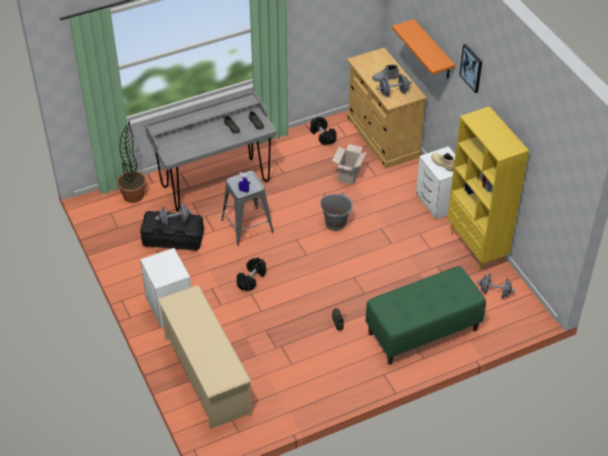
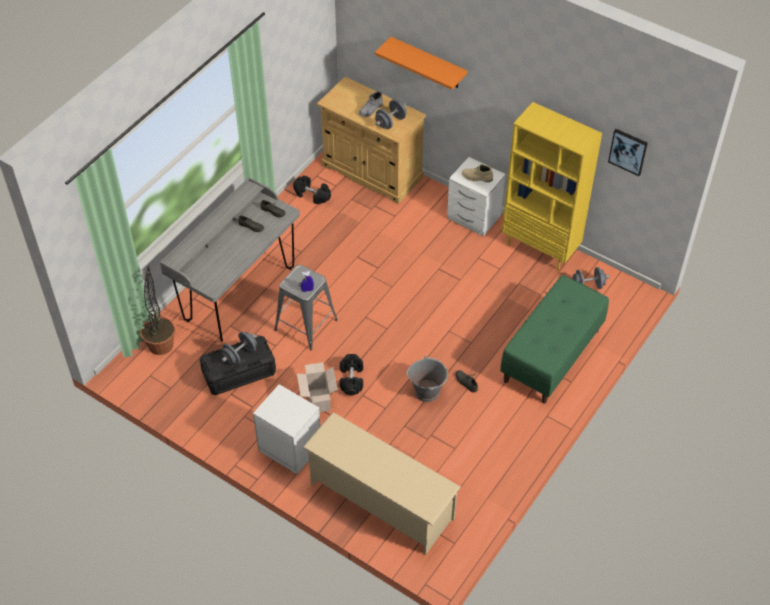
camera: 30 degrees left, 5 degrees up
(336, 223) = (391, 282): grey bucket -> grey bucket (427, 391)
(348, 175) = (367, 226): cardboard box -> cardboard box (317, 400)
(472, 68) = (496, 68): picture -> picture (628, 151)

